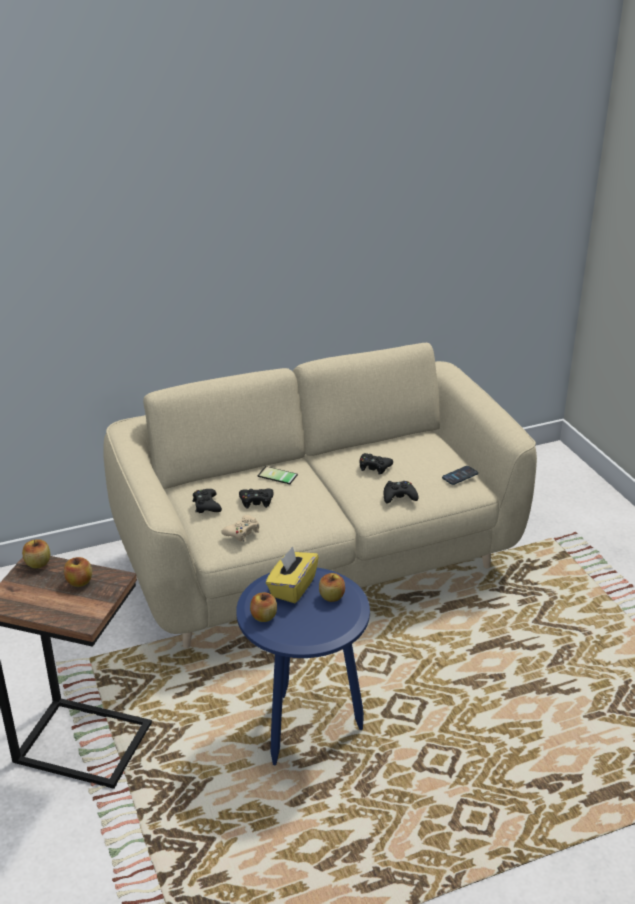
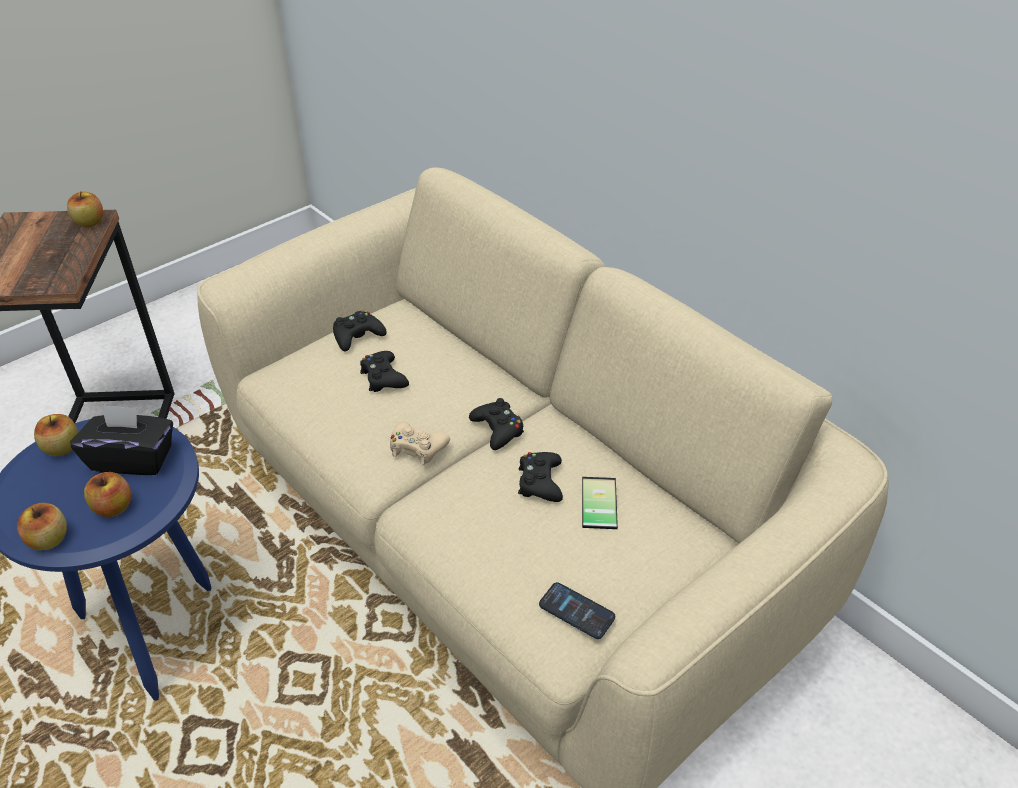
camera: 70 degrees right, 10 degrees up
(79, 582) = (53, 259): apple -> apple (49, 540)
(242, 532) = (303, 385): beige game controller -> beige game controller (417, 448)
(276, 476) = (459, 380): phone -> phone (595, 503)
(292, 588) = (133, 459): yellow tissue box -> black tissue box
(399, 497) = (467, 537): black game controller -> black game controller (498, 429)

